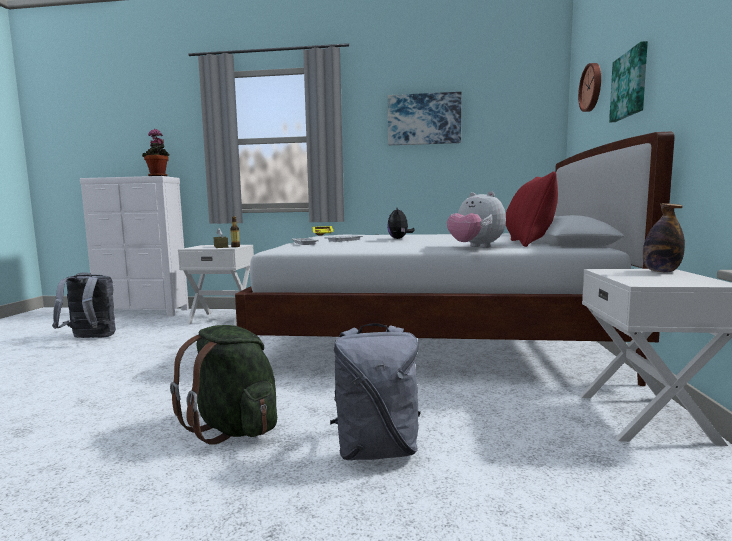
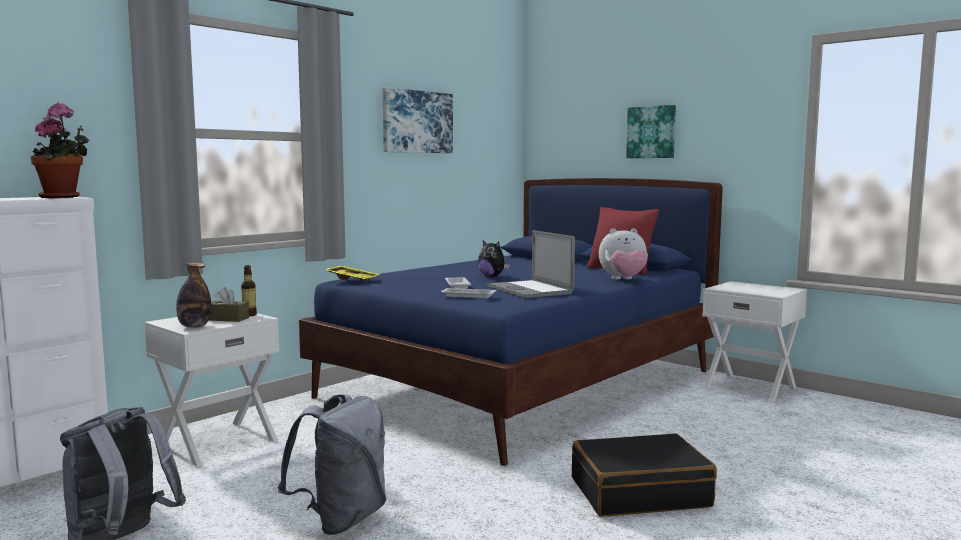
camera: 55 degrees left, 0 degrees up
(234, 428) = (639, 492): green backpack -> black suitcase
(361, 245) = (529, 290): none -> laptop
(376, 450) = (729, 456): grey backpack -> grey backpack (341, 520)
(432, 339) = (521, 384): white bed -> blue bed
(592, 87) = (580, 116): wall clock -> none
(661, 271) = (740, 284): bottle -> bottle (194, 326)

